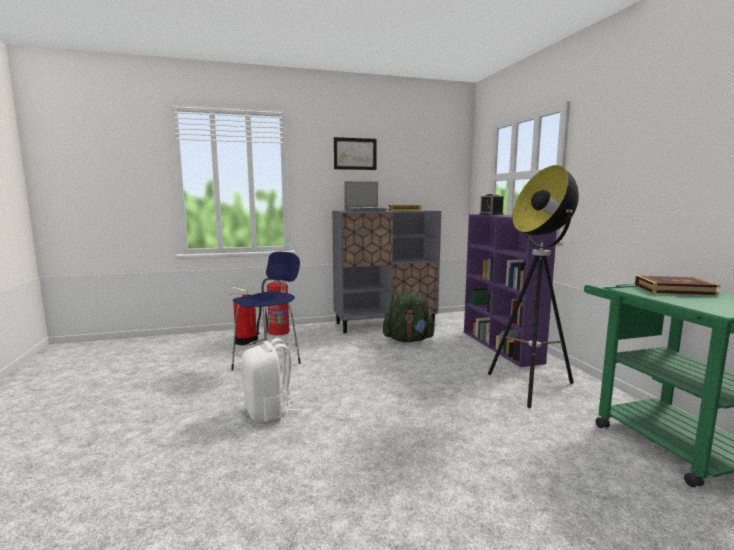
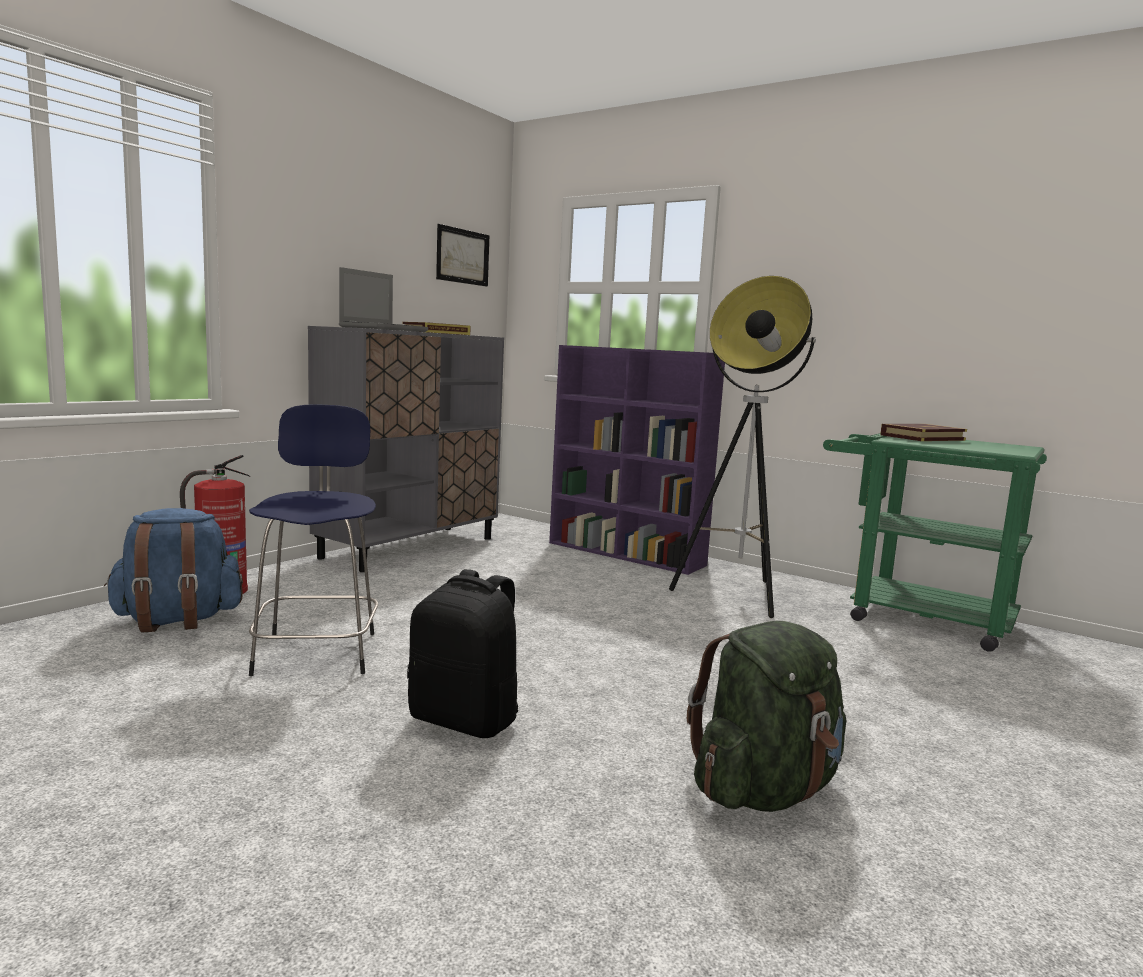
camera: 40 degrees left, 0 degrees up
(246, 341) = (177, 621): fire extinguisher -> blue backpack
(268, 413) = (466, 720): white backpack -> black backpack
(355, 154) = (344, 214): picture -> picture (462, 256)
(408, 340) = (490, 565): green backpack -> green backpack (764, 790)
(491, 214) = (597, 346): alarm clock -> none

